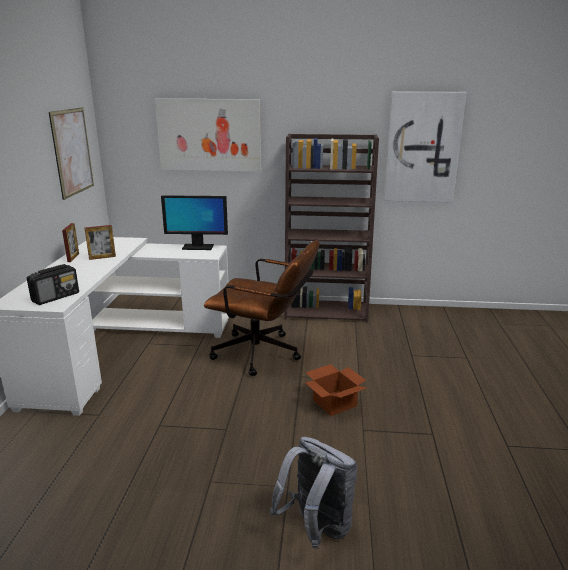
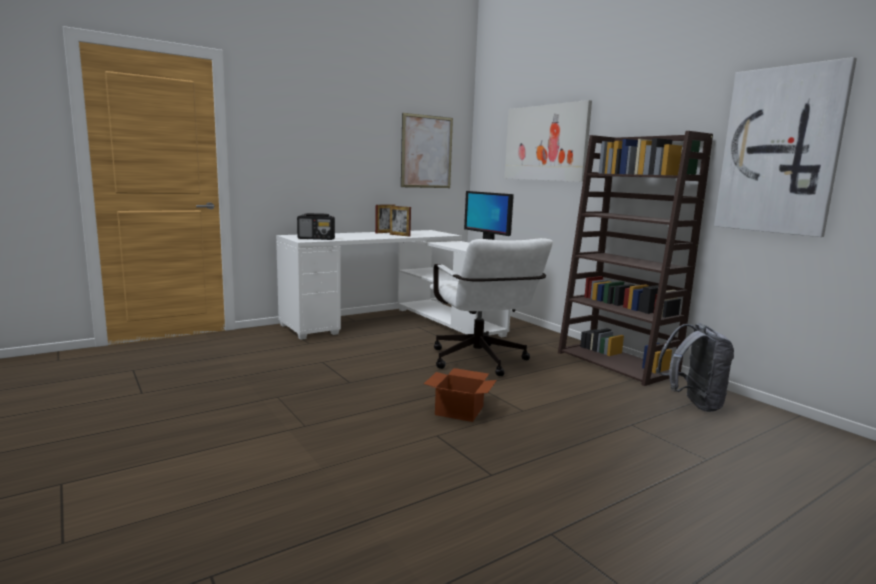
camera: 50 degrees right, 10 degrees down
(264, 354) = (481, 363): brown office chair -> white office chair
(316, 529) = (261, 453): grey backpack -> grey backpack (692, 404)

